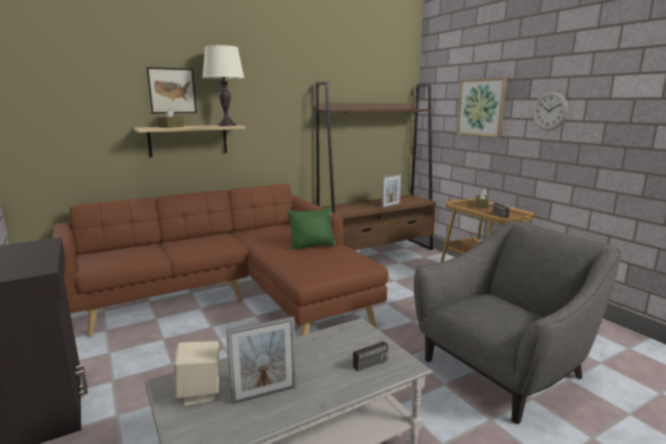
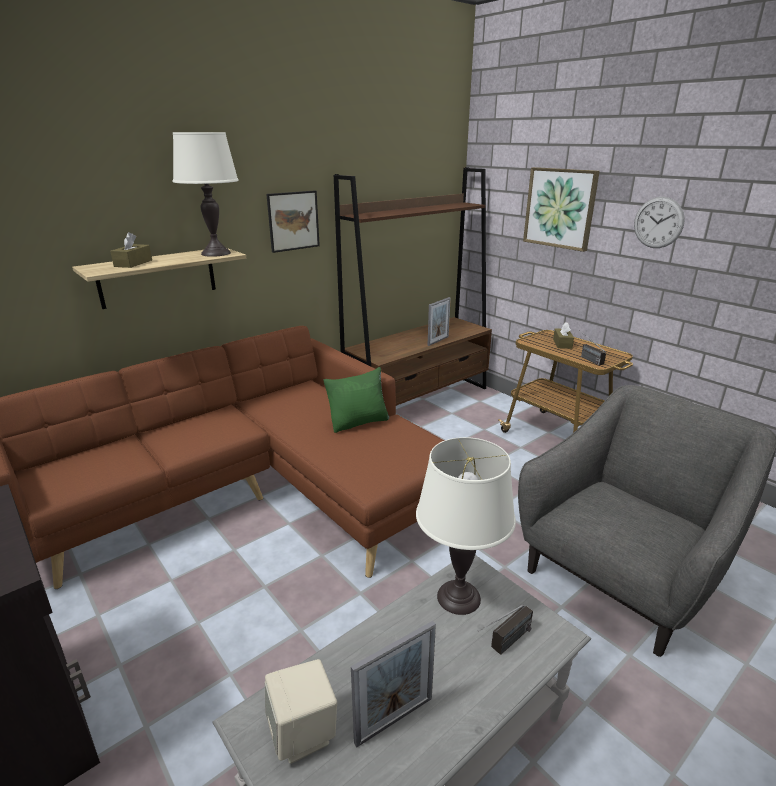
camera: 10 degrees left, 10 degrees up
(172, 91) = (125, 204): picture -> picture (293, 221)
(341, 339) = (458, 597): none -> white table lamp

